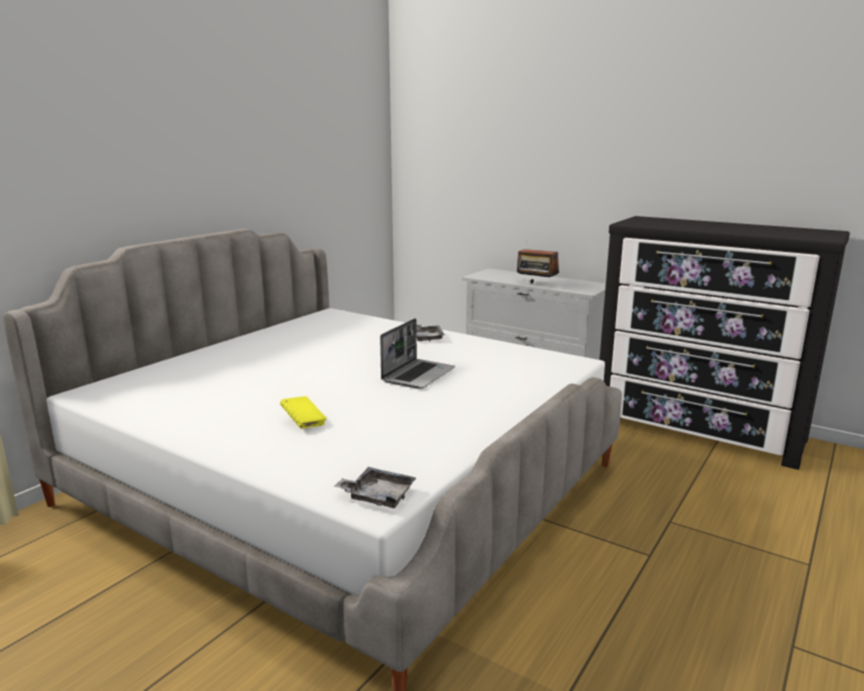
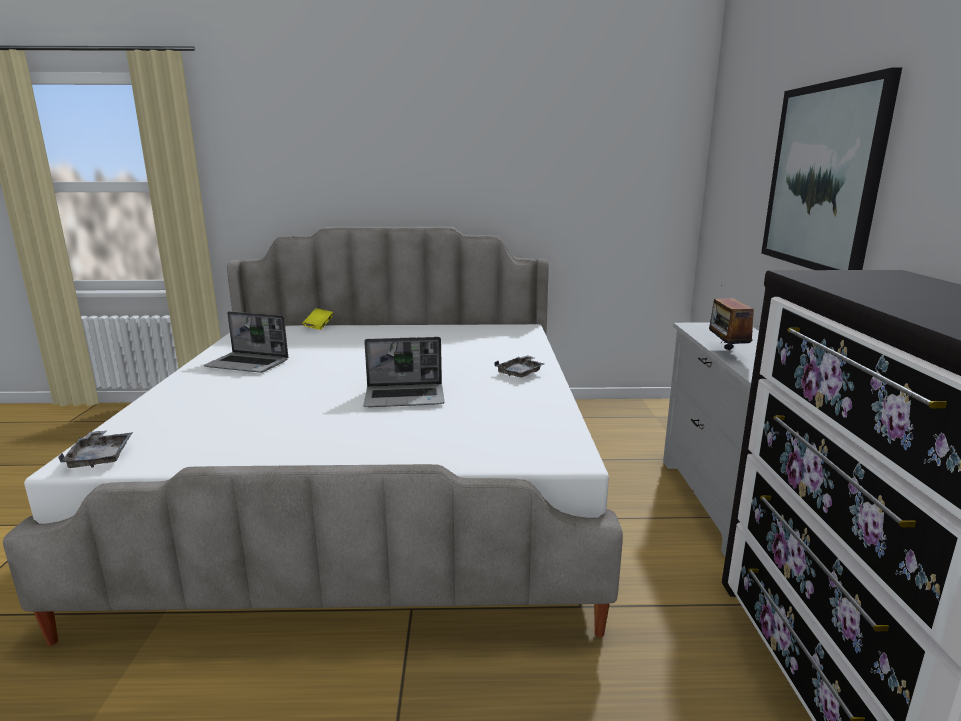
camera: 55 degrees right, 0 degrees up
(217, 410) = (248, 364): none -> laptop
(304, 422) = (244, 392): yellow book -> yellow book (318, 326)
(549, 166) = (823, 177): none -> picture

